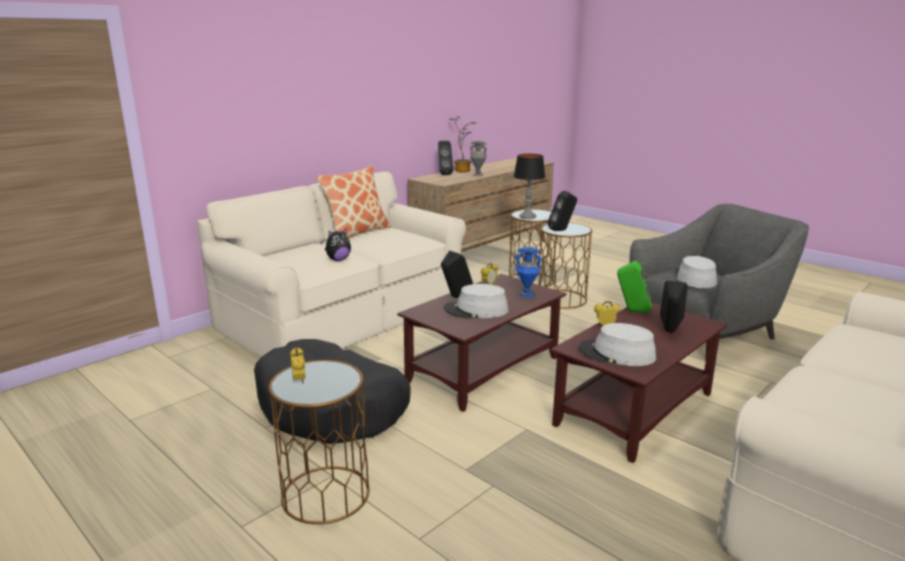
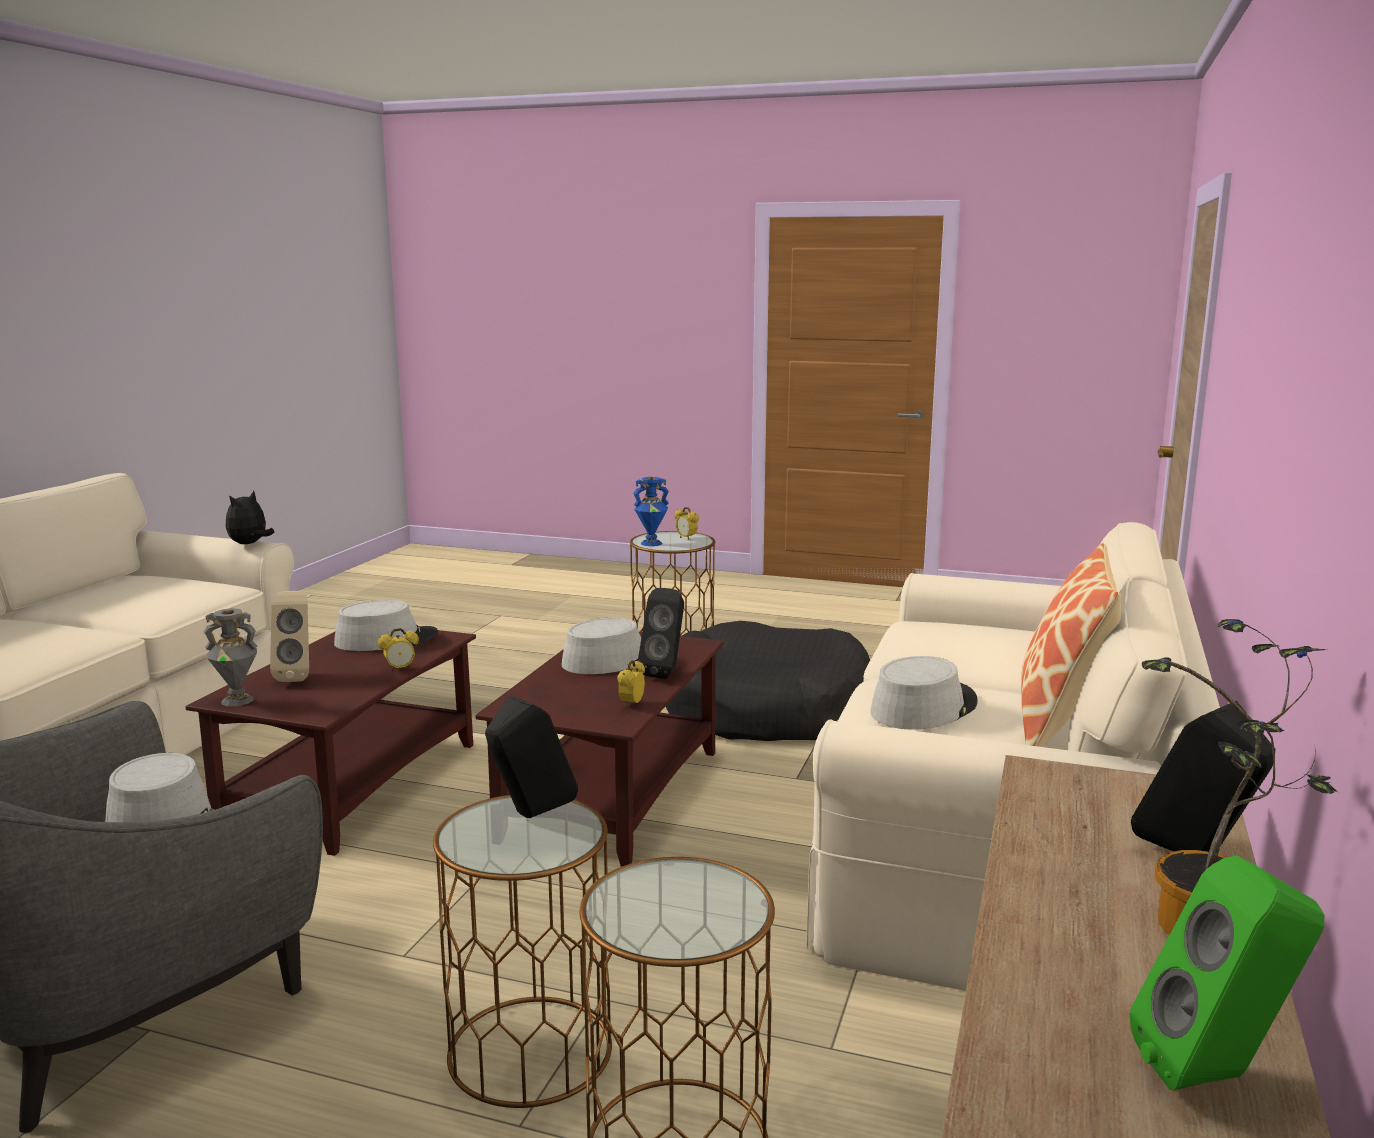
camera: 155 degrees right, 5 degrees down
(338, 260) = (931, 652): plush toy -> plush toy (249, 544)
(392, 241) = (923, 707): none -> grey hat
(477, 175) = (1054, 890): grey vase -> grey vase (238, 700)
(526, 294) = (548, 698): blue vase -> blue vase (651, 543)
(527, 217) = (688, 877): table lamp -> none
(632, 311) = (350, 699): green speaker -> green speaker (1217, 1075)
(669, 332) = (298, 676): black speaker -> beige speaker

